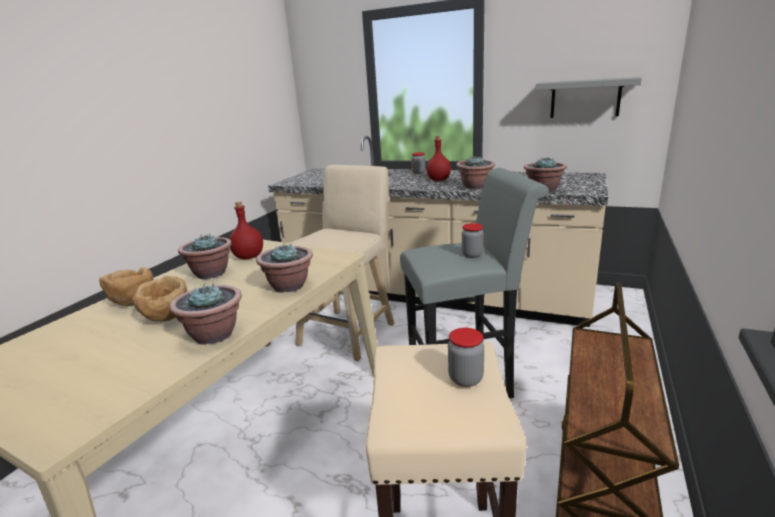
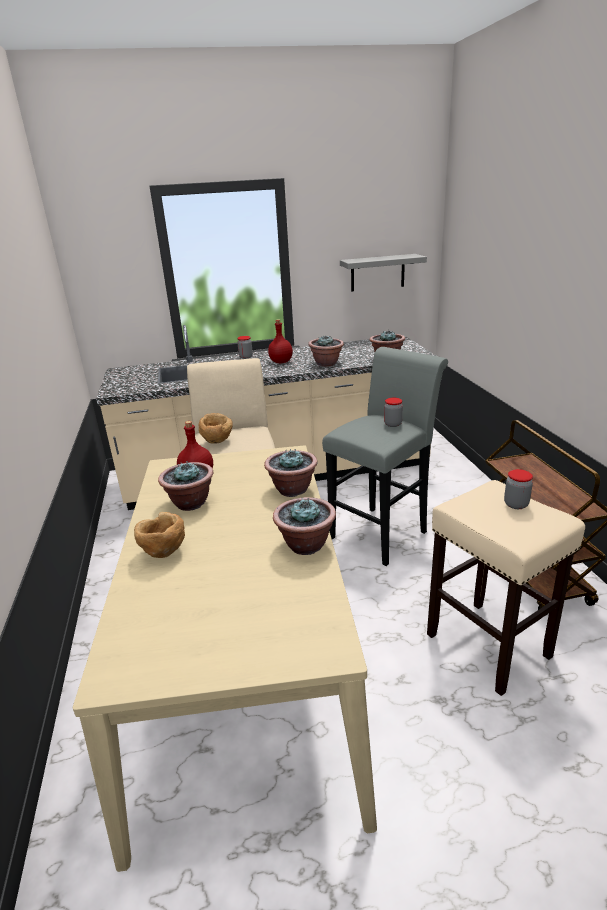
camera: 35 degrees left, 5 degrees up
(167, 318) = (234, 550): brown bowl -> brown bowl (217, 441)

